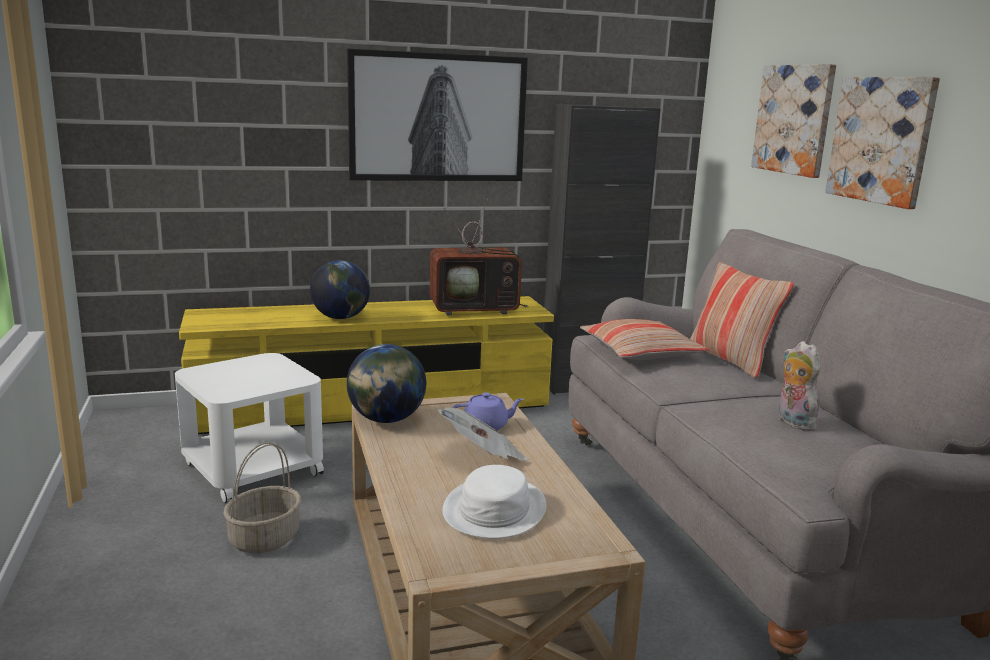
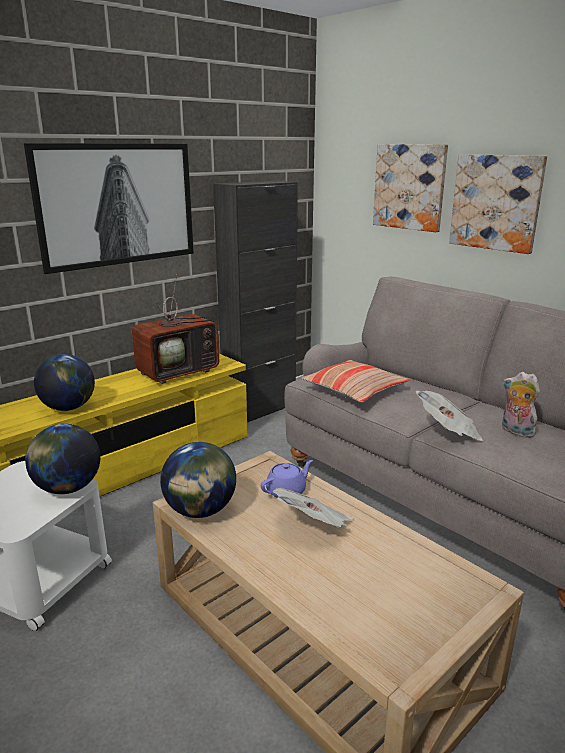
camera: 25 degrees left, 5 degrees up
(265, 538) = (105, 657): basket -> none
(291, 379) = (67, 488): none -> globe
(494, 509) = (375, 581): white hat -> none
(703, 405) = (448, 431): none -> newspaper
(730, 361) = (418, 383): pillow -> none

